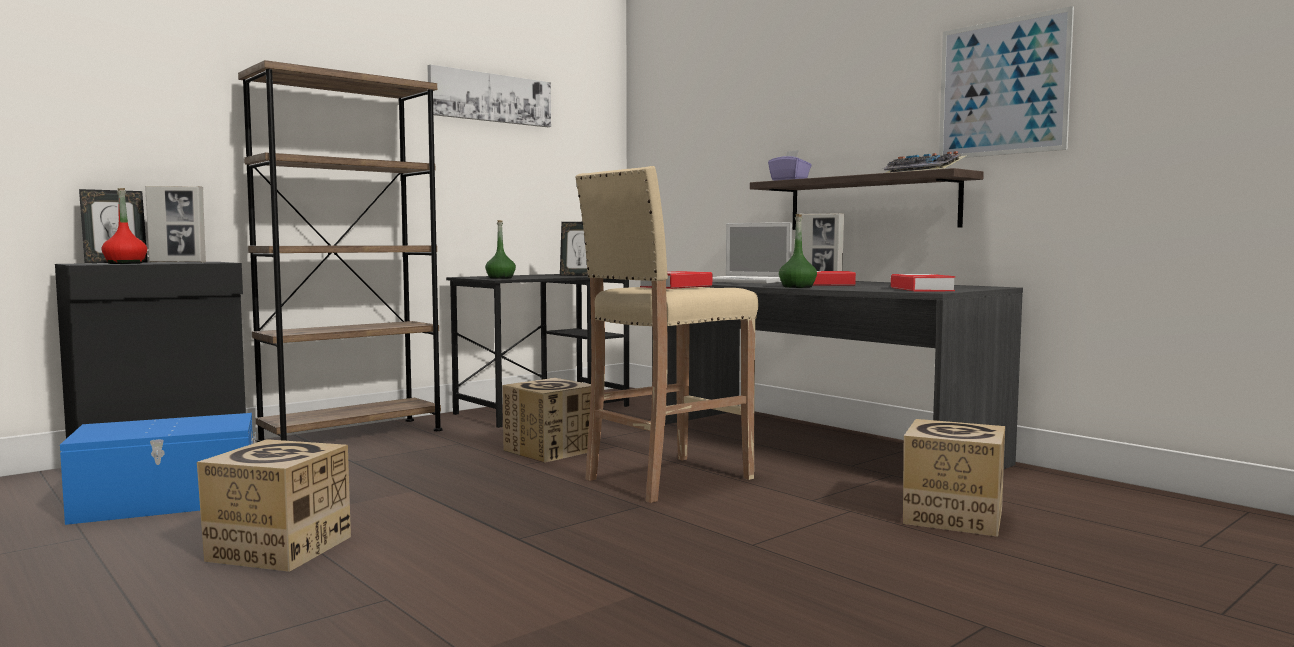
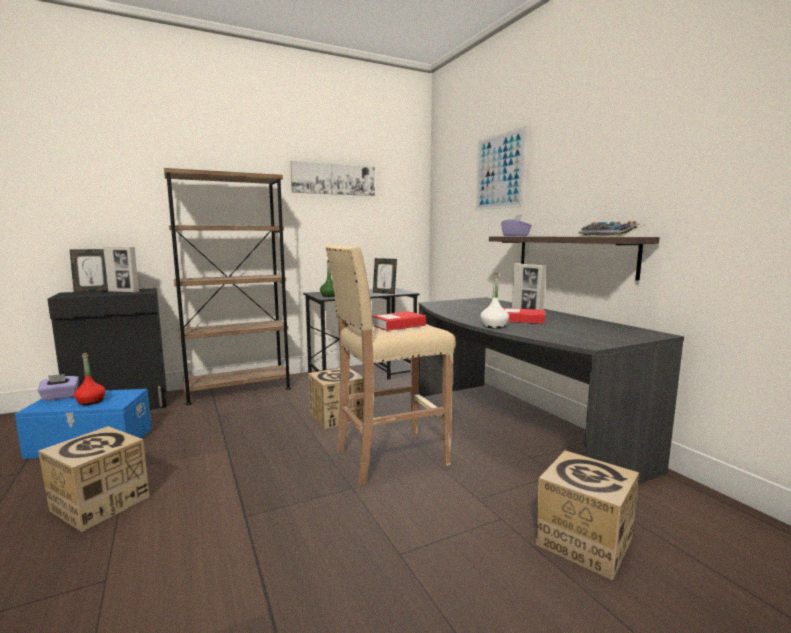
camera: 15 degrees right, 5 degrees up
(109, 426) = (60, 397): none -> purple tissue box
(125, 263) = (88, 294): red bottle -> red bottle (91, 402)
(747, 281) = (476, 310): laptop -> none
(797, 287) = (494, 326): green bottle -> white bottle
(921, 289) = (587, 338): book -> none
(1002, 88) = (680, 167): picture -> picture (499, 171)

